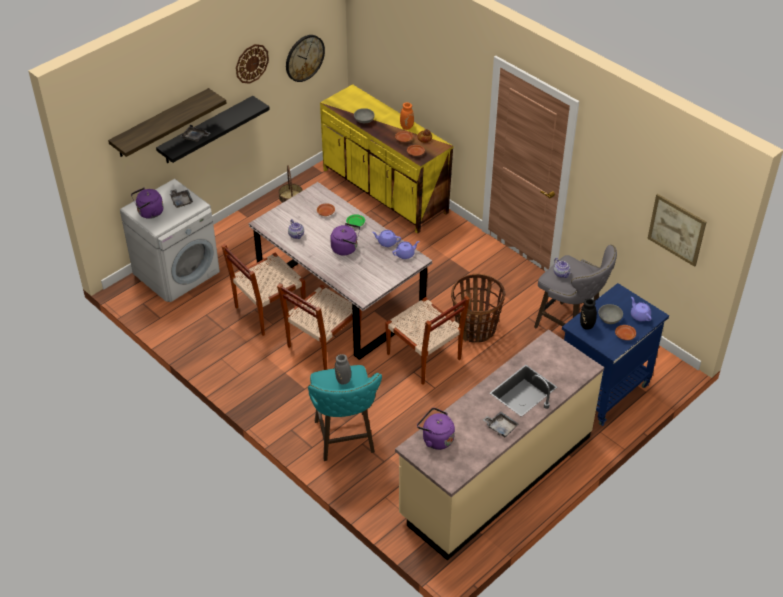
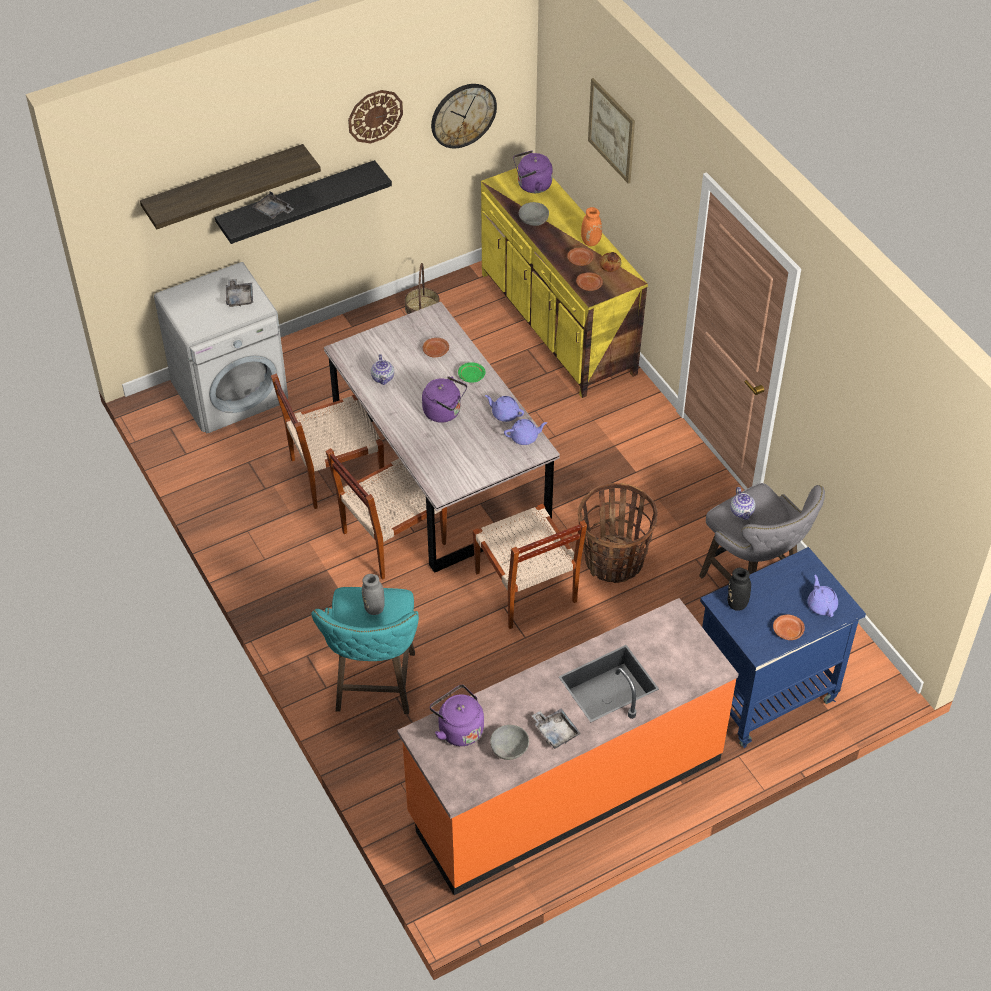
camera: 15 degrees right, 5 degrees up
(149, 213) = (190, 307): purple kettle -> purple kettle (532, 185)
(495, 476) = (565, 787): beige counter -> orange counter
(609, 319) = (774, 600): grey bowl -> grey bowl (509, 748)
(676, 229) = (905, 489): picture -> picture (612, 130)

